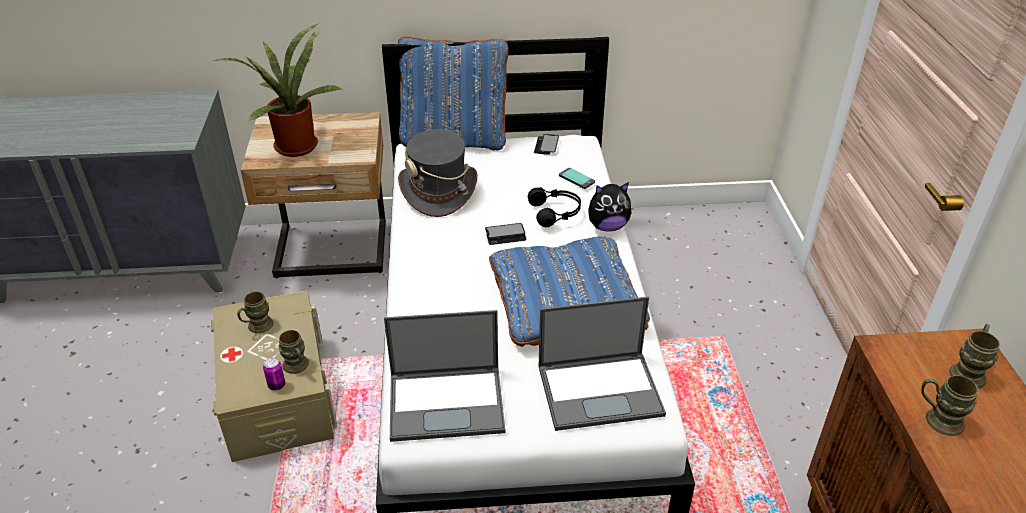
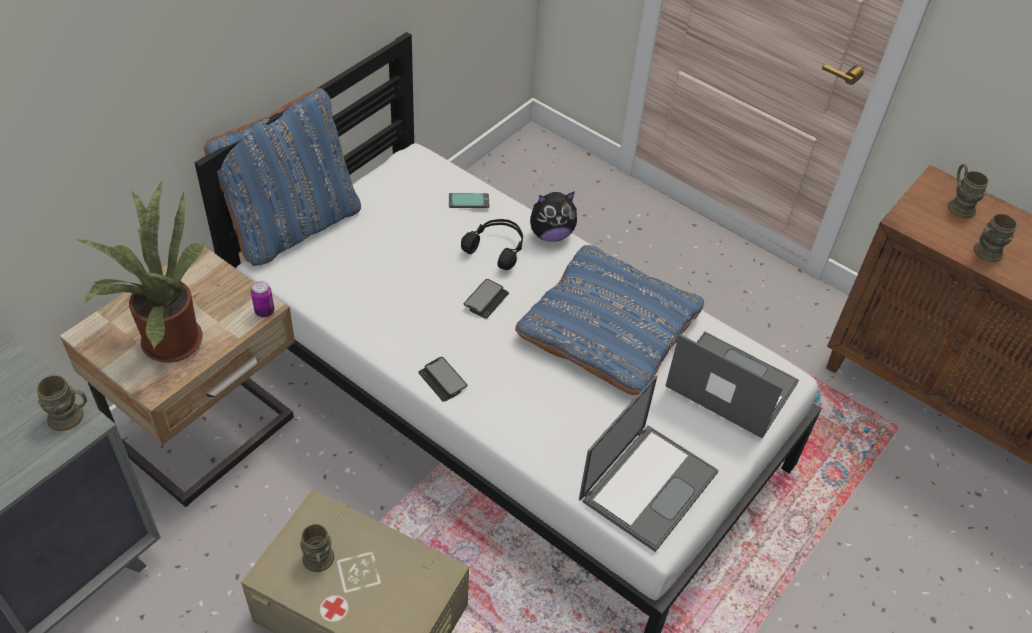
camera: 50 degrees left, 10 degrees up
(276, 385) = (421, 598): can -> can (264, 312)
(297, 367) = (415, 566): brown mug -> brown mug (72, 417)
(439, 191) = (363, 294): grey hat -> none
(546, 145) = (392, 180): phone -> phone (442, 380)
(601, 390) = (729, 384): laptop -> laptop turned 90 degrees counterclockwise
(607, 226) = (551, 234): plush toy -> plush toy turned 45 degrees clockwise

